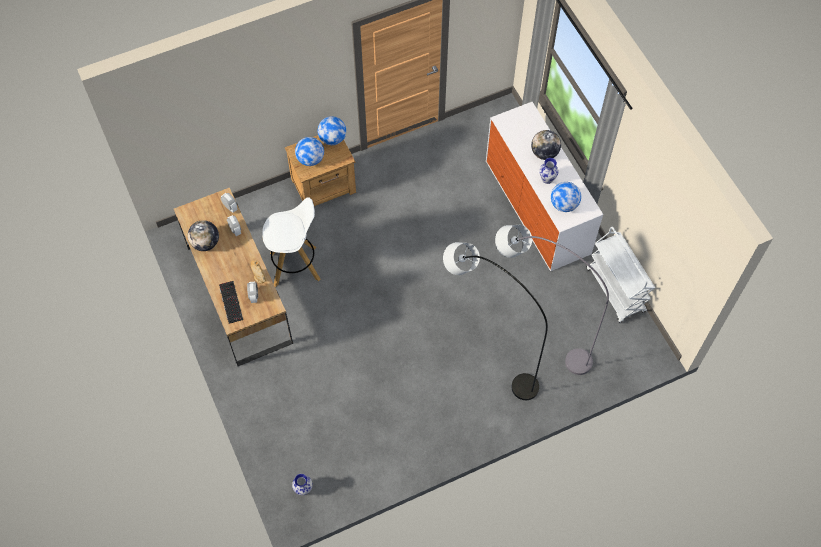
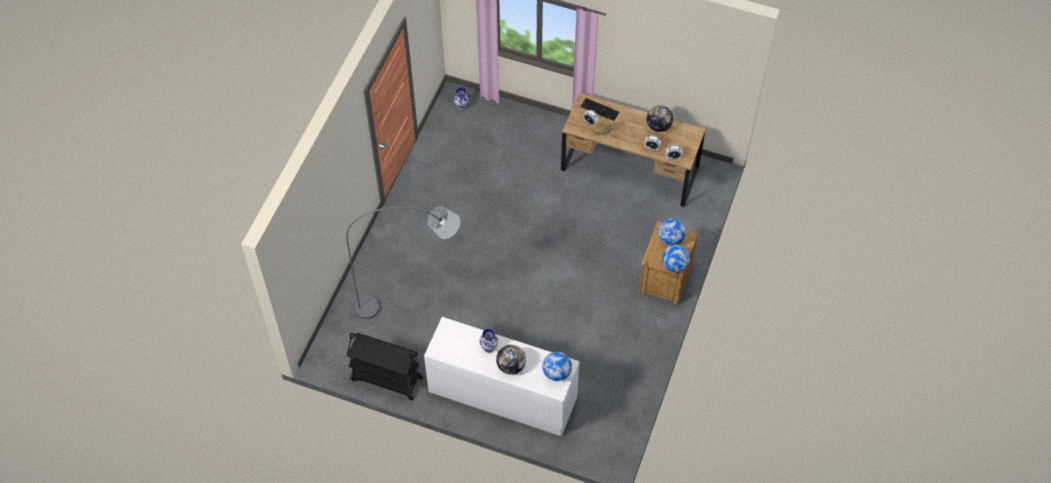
camera: 135 degrees right, 5 degrees down
(296, 266) = (616, 213): white stool -> none
(486, 354) = (433, 262): grey floor lamp -> none
(564, 205) = (458, 338): globe -> globe (556, 373)
(616, 290) = (386, 379): white cart -> black cart

